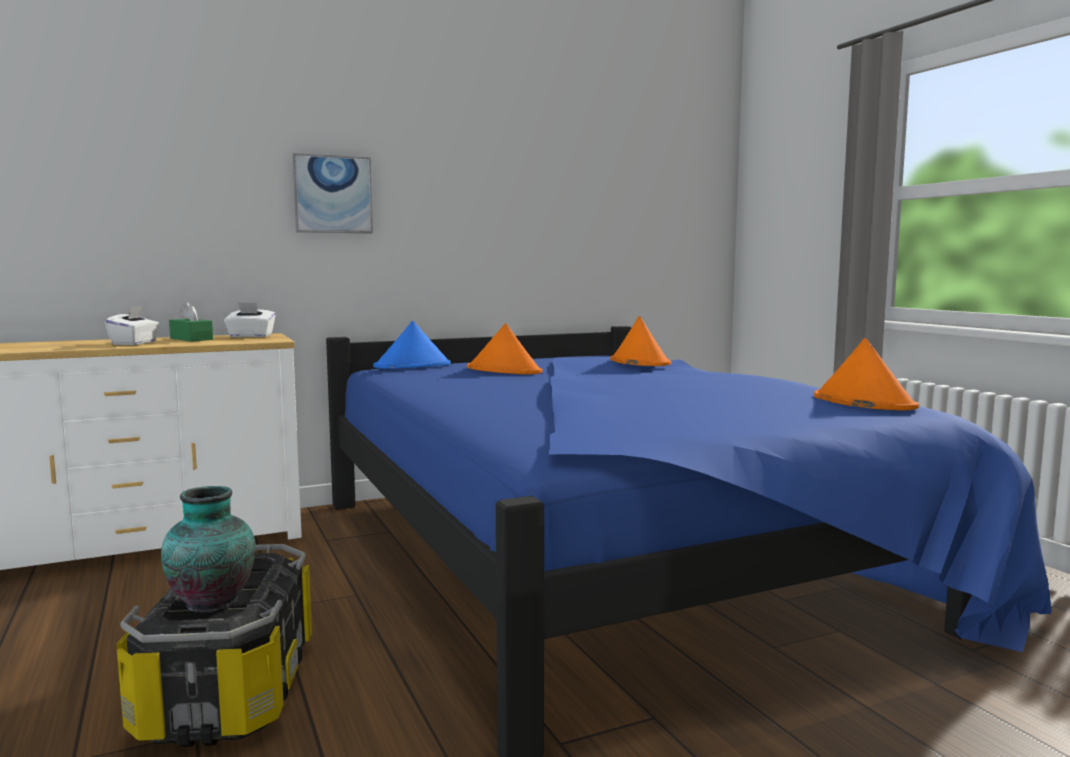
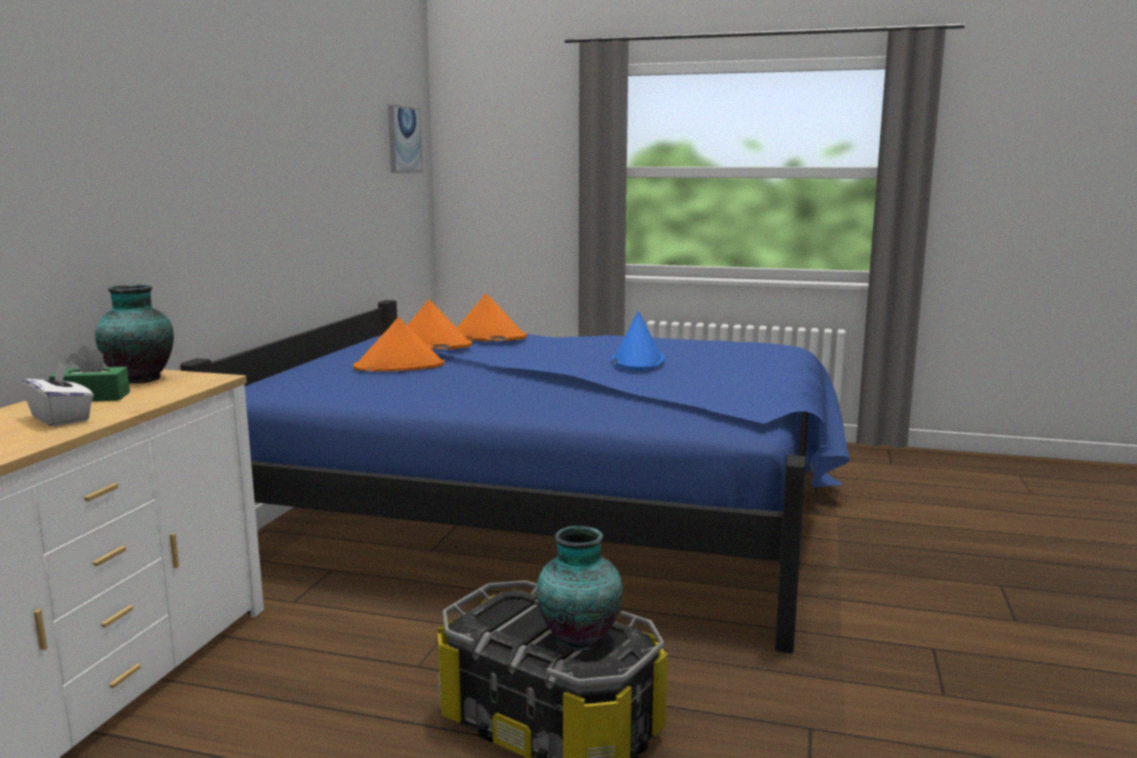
camera: 50 degrees left, 5 degrees up
(250, 336) = (140, 379): white tissue box -> vase
(333, 194) = (164, 176): picture -> picture (403, 140)
(413, 366) = (287, 380): blue hat -> blue hat (637, 361)
(863, 402) = (741, 346): orange hat -> orange hat (431, 345)

